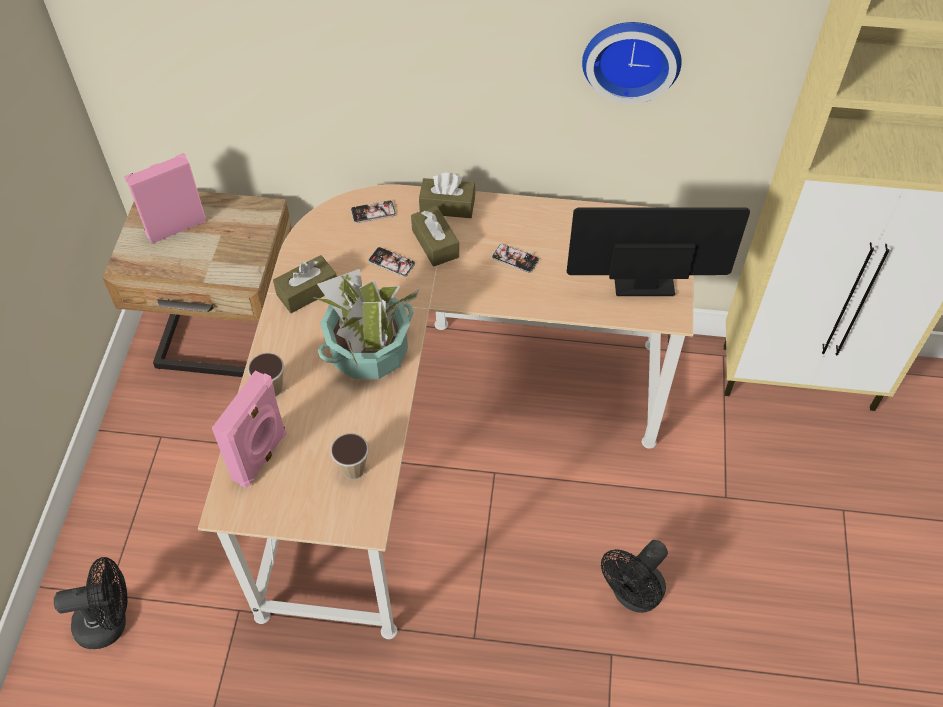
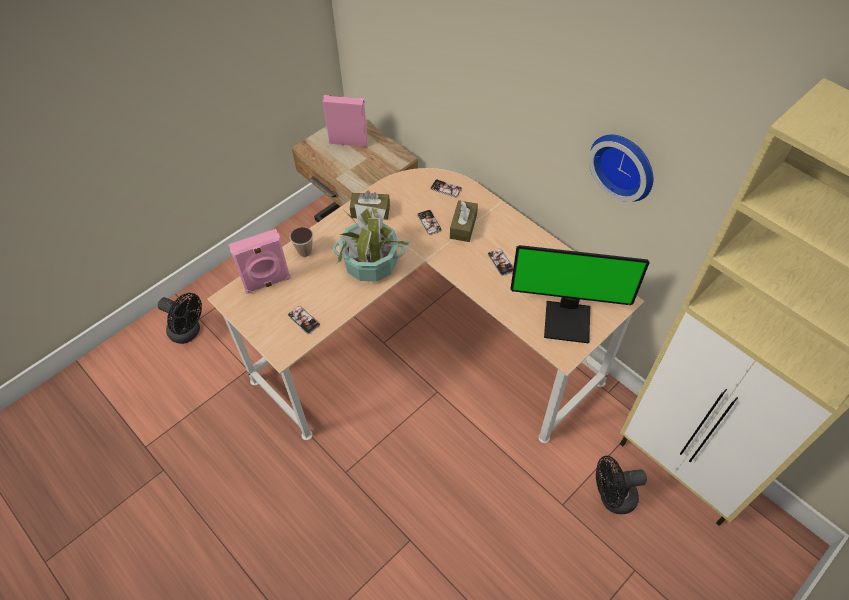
camera: 40 degrees right, 0 degrees up
(353, 469) = (304, 320): cup -> phone
(447, 206) = (491, 209): brown tissue box -> none
(632, 595) = (452, 517): black fan -> black fan (612, 498)
(641, 277) = (568, 320): monitor -> monitor turned 150 degrees clockwise

